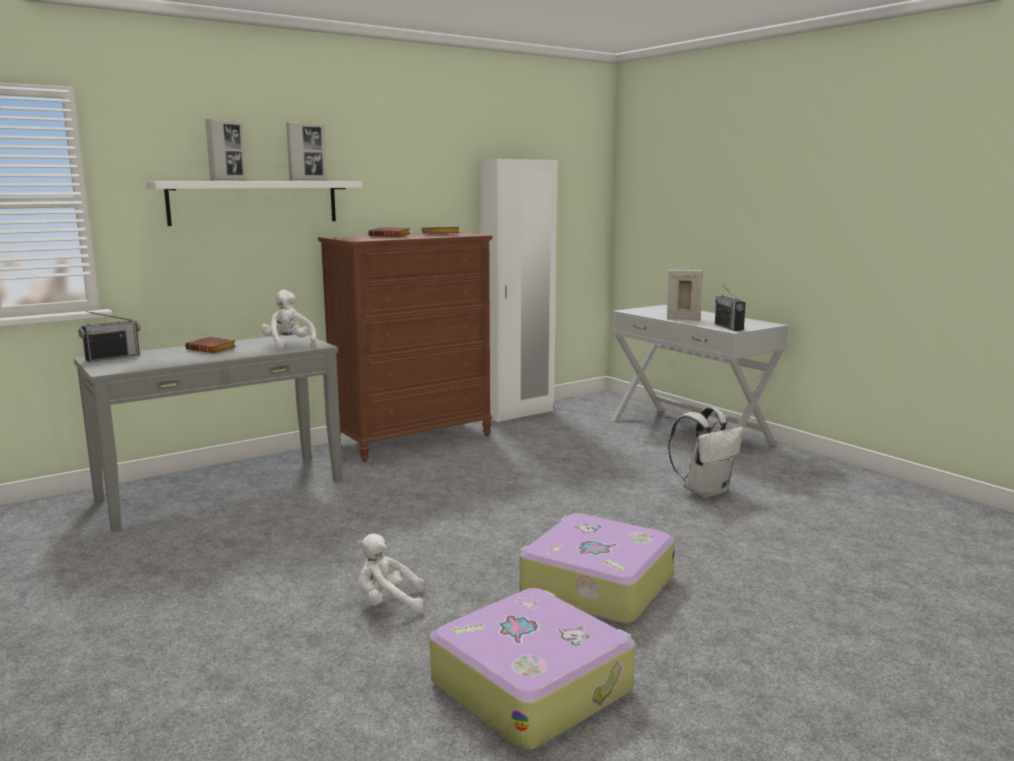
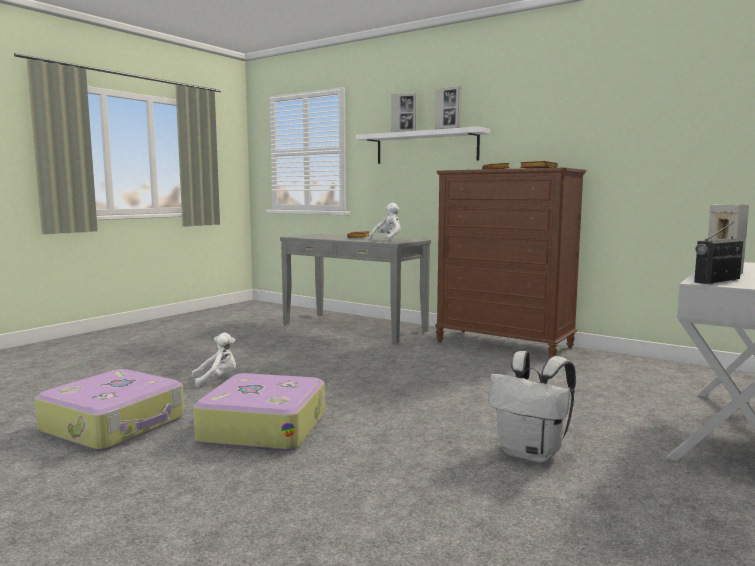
camera: 70 degrees right, 5 degrees down
(112, 357) = (323, 234): radio -> none
(388, 603) = (217, 380): white plush toy -> white plush toy turned 90 degrees clockwise
(518, 413) = (635, 361): white wardrobe -> none

